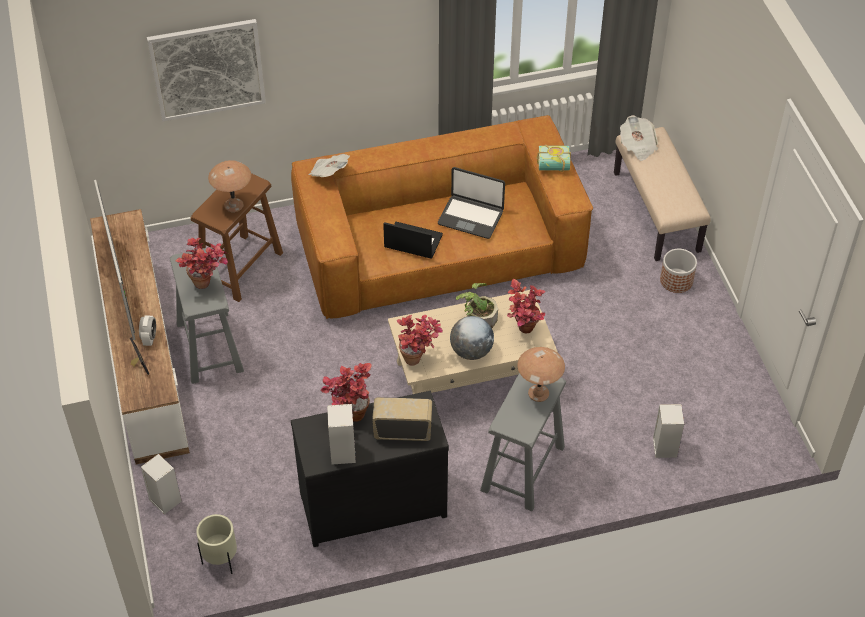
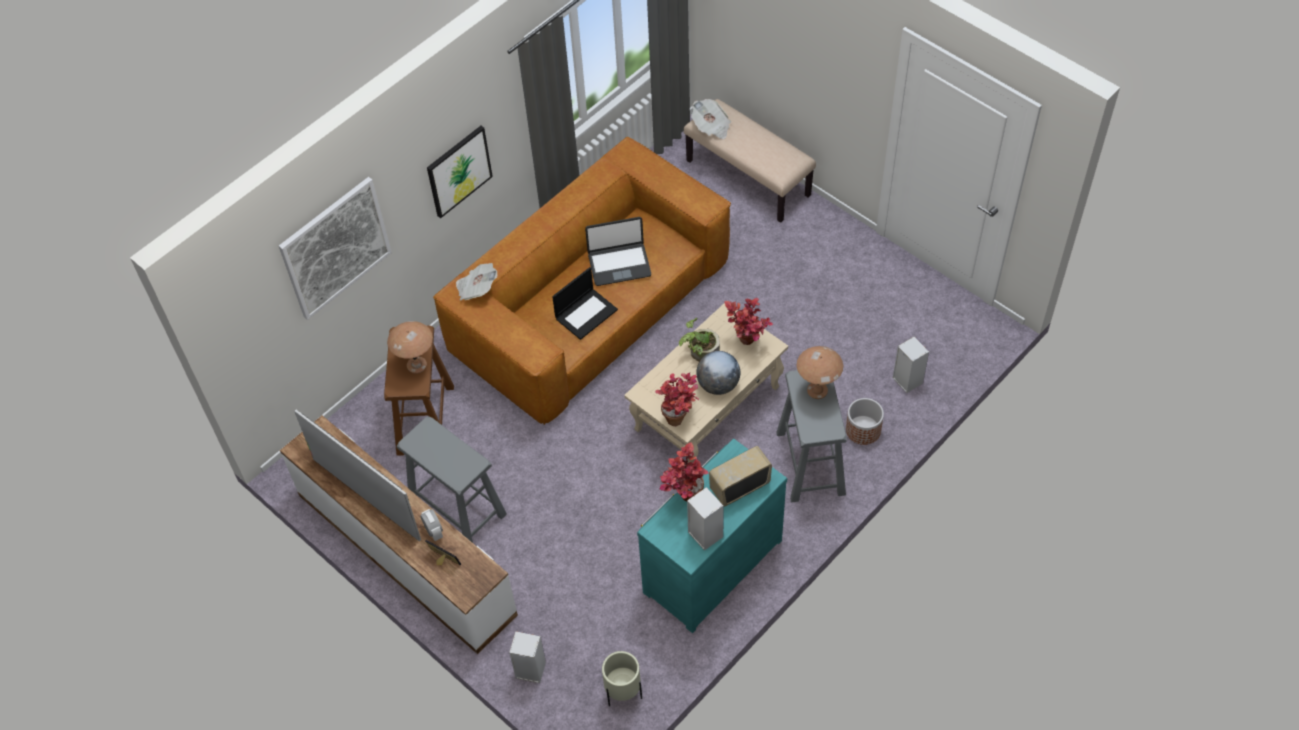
camera: 30 degrees left, 5 degrees up
(207, 285) = (455, 452): potted plant -> none
(358, 62) = (458, 171): none -> picture
(371, 501) = (709, 564): black dresser -> turquoise dresser
(412, 241) = (586, 313): laptop -> laptop turned 150 degrees clockwise
(553, 167) = (669, 183): book -> none
(676, 281) = (809, 231): planter -> planter (863, 430)

